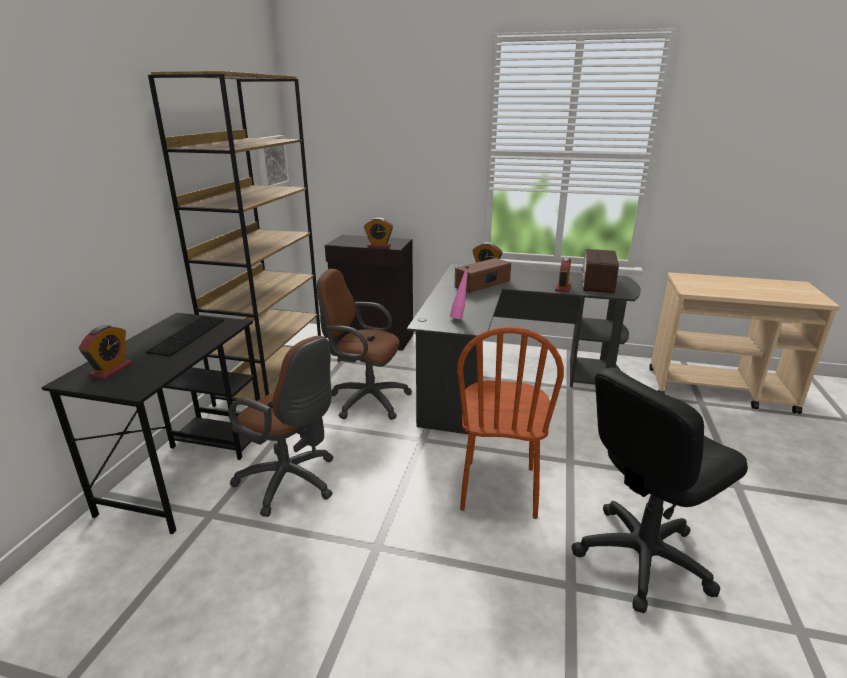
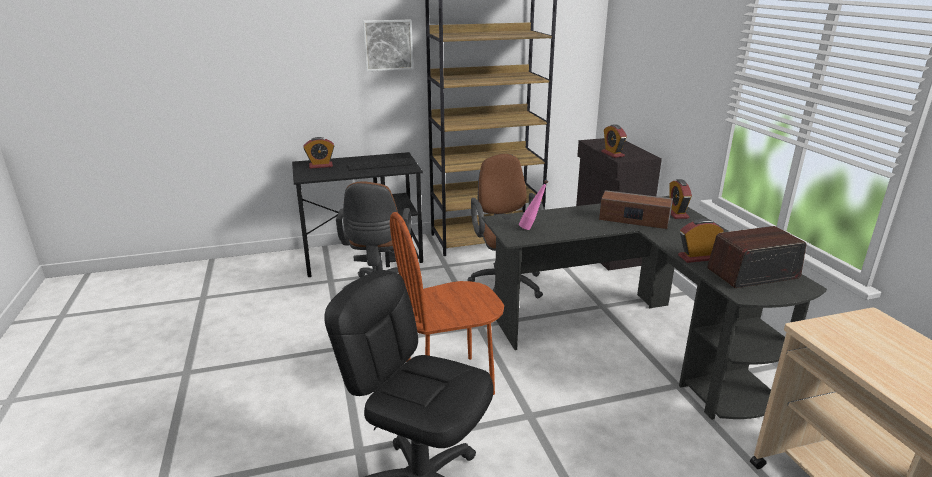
camera: 60 degrees right, 0 degrees up
(271, 161) = (571, 53): picture -> picture (388, 45)

